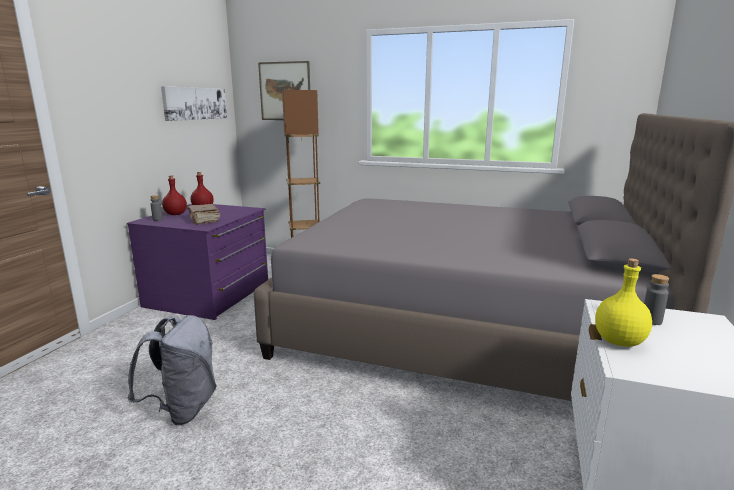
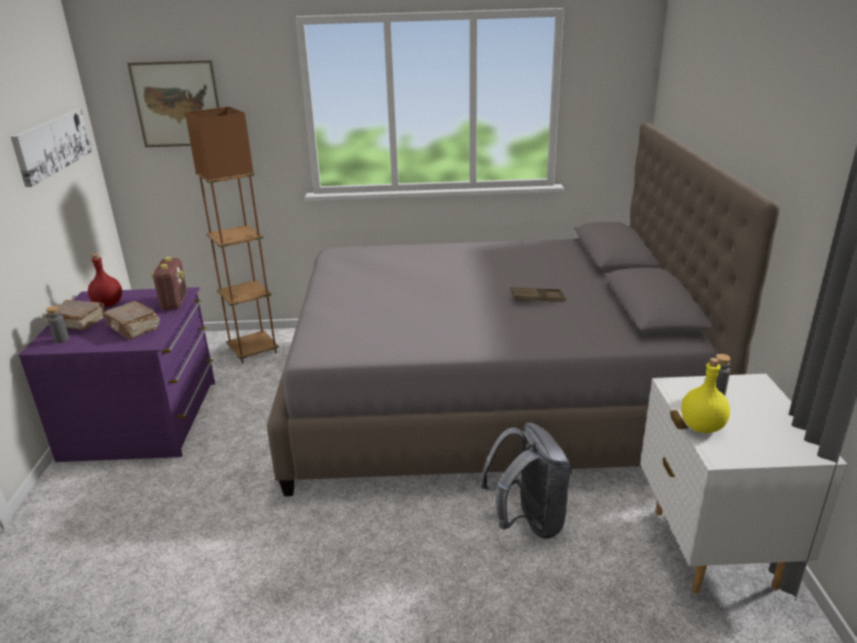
camera: 20 degrees left, 10 degrees up
(175, 214) = (77, 323): red bottle -> brown book
(183, 409) = (233, 587): grey backpack -> grey backpack (528, 521)
(242, 212) = (174, 302): none -> radio
(506, 237) = (537, 298): none -> brown tray

